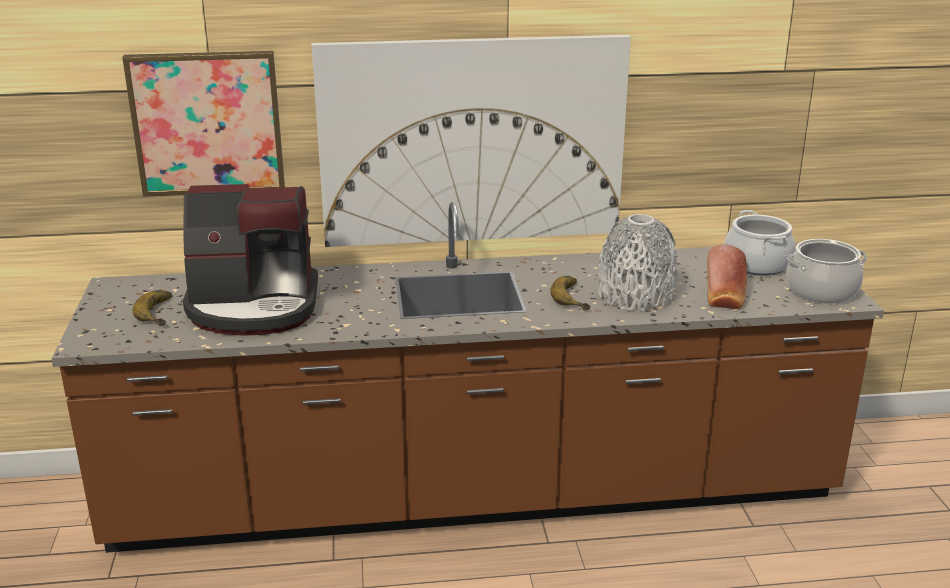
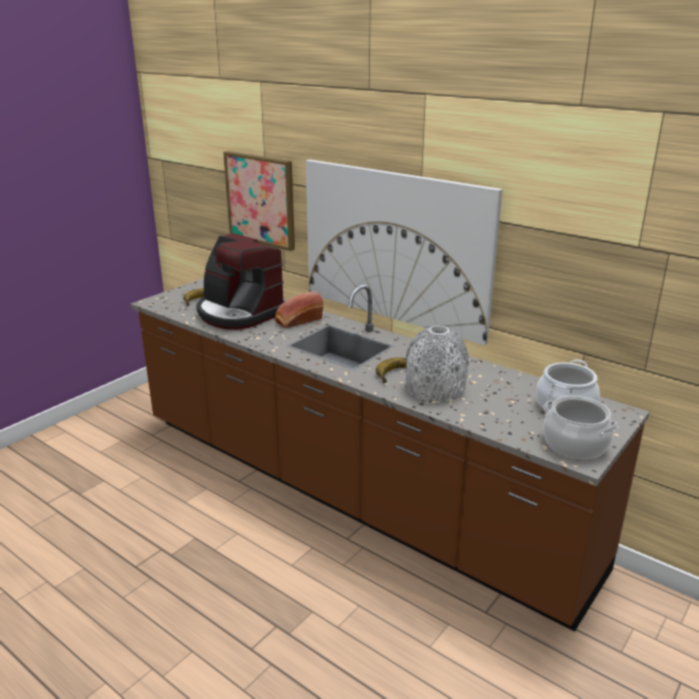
camera: 45 degrees right, 0 degrees up
(724, 294) = (495, 414): bread -> bread (298, 321)

